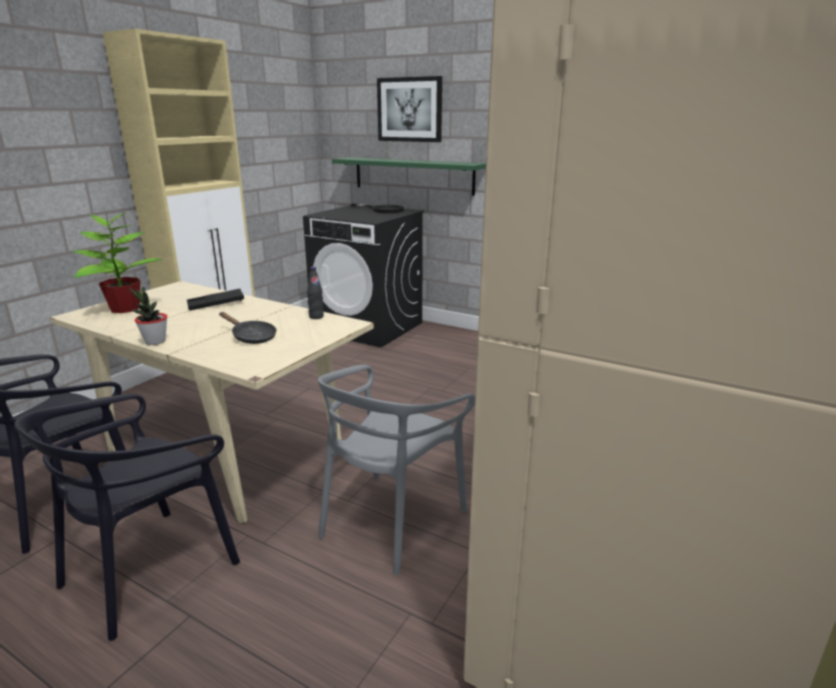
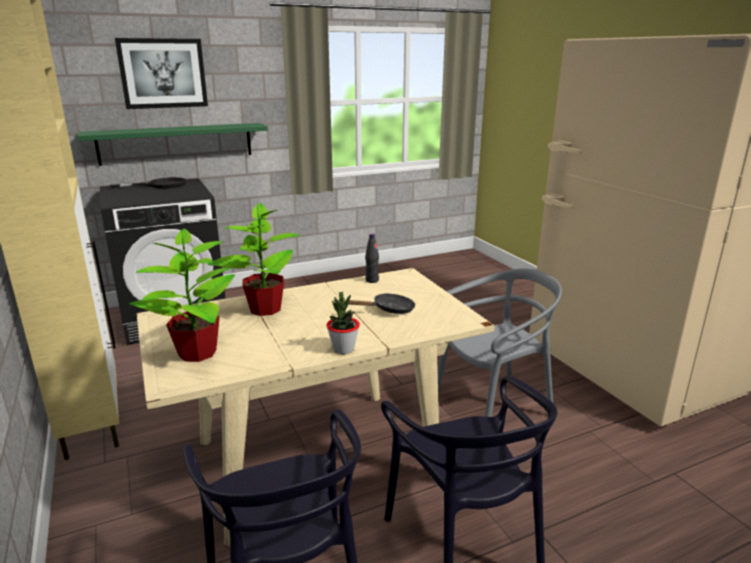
camera: 55 degrees left, 0 degrees up
(216, 304) = (265, 308): black tray -> potted plant
(391, 520) = (492, 407): grey chair -> grey chair turned 90 degrees counterclockwise

